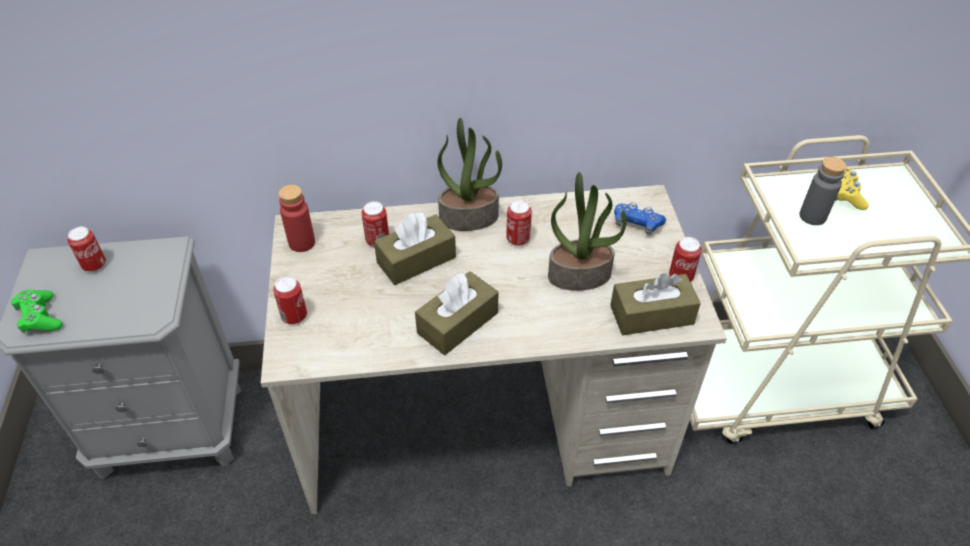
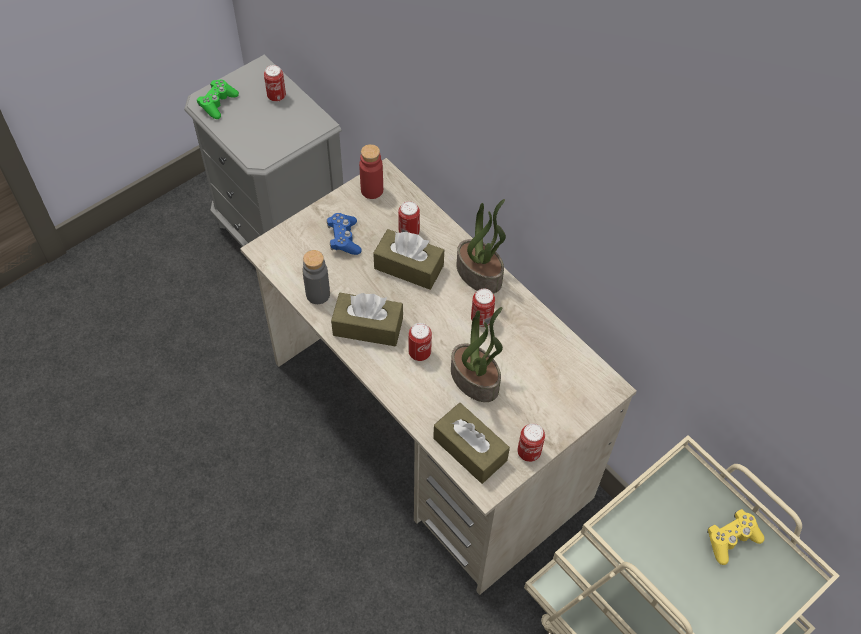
camera: 55 degrees right, 10 degrees up
(294, 316) = (304, 230): can -> can (419, 353)
(636, 224) = (567, 392): blue game controller -> blue game controller (344, 239)
(812, 216) = (674, 522): grey bottle -> grey bottle (318, 294)

